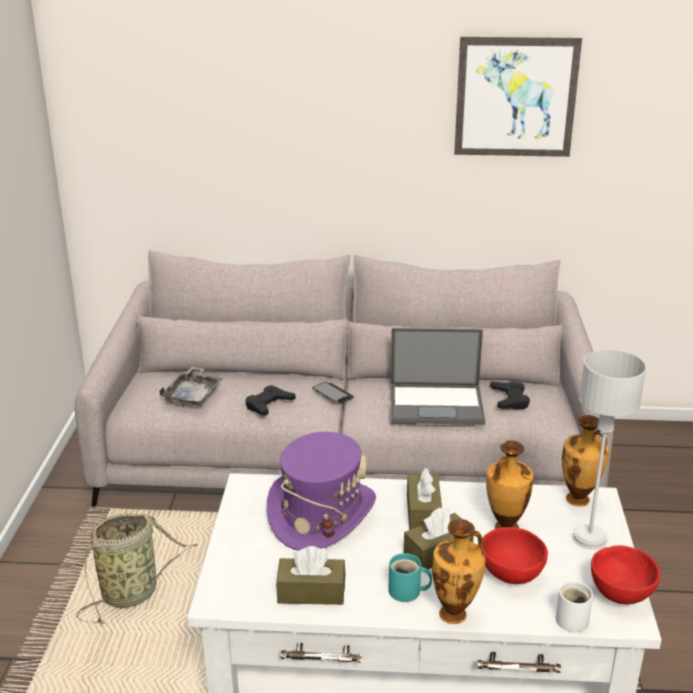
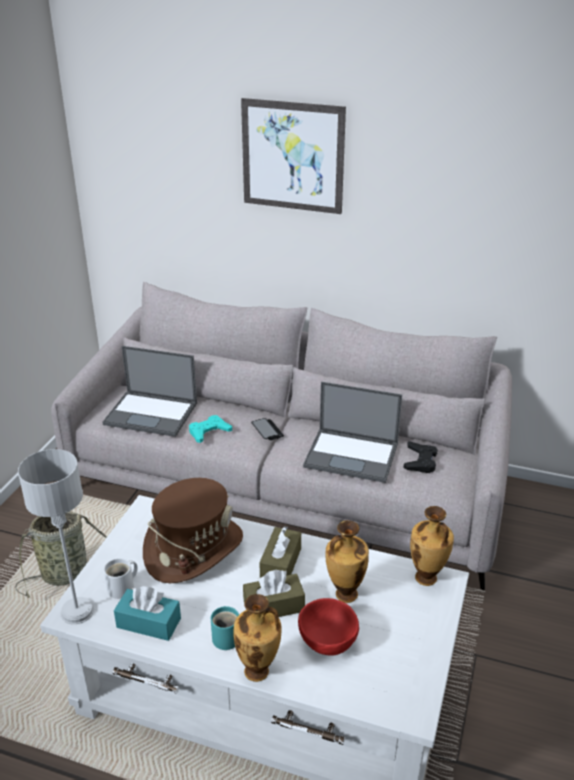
camera: 15 degrees right, 5 degrees up
(193, 395) = (152, 413): grey tray -> laptop
(269, 404) = (209, 432): black game controller -> turquoise game controller
(311, 592) = (148, 623): brown tissue box -> turquoise tissue box
(321, 514) = (193, 548): purple hat -> brown hat
(516, 97) = (468, 180): picture -> picture (292, 156)
(574, 618) = (362, 700): white mug -> white mug (123, 587)
(589, 537) = (417, 619): grey table lamp -> grey table lamp (77, 611)
(621, 593) = (419, 684): red bowl -> none

